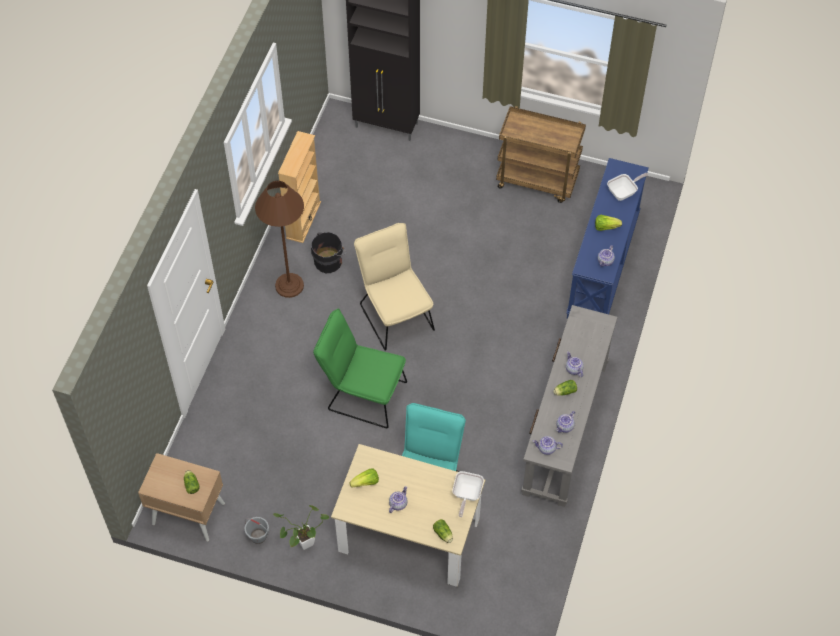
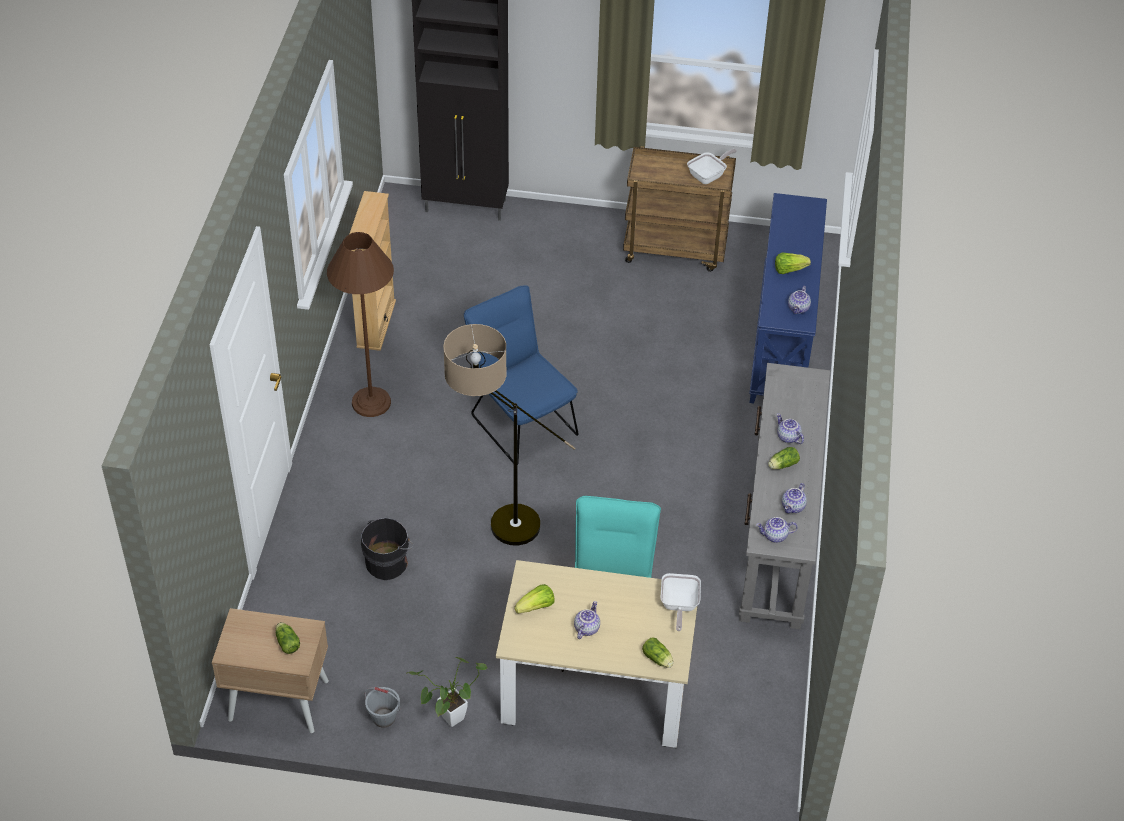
camera: 10 degrees left, 10 degrees down
(329, 261) = (420, 368): black bucket -> black bucket (388, 562)
(362, 394) = (495, 522): green chair -> floor lamp
(394, 313) = (520, 420): beige chair -> blue chair
(624, 192) = (803, 229): frying pan -> frying pan (709, 176)

